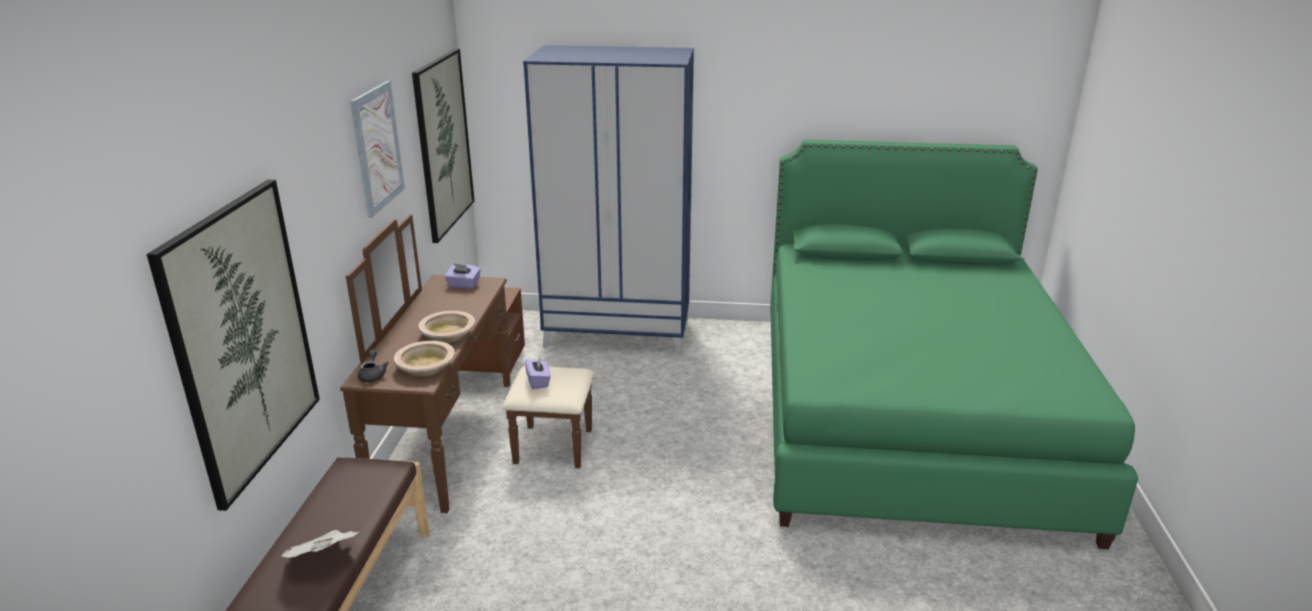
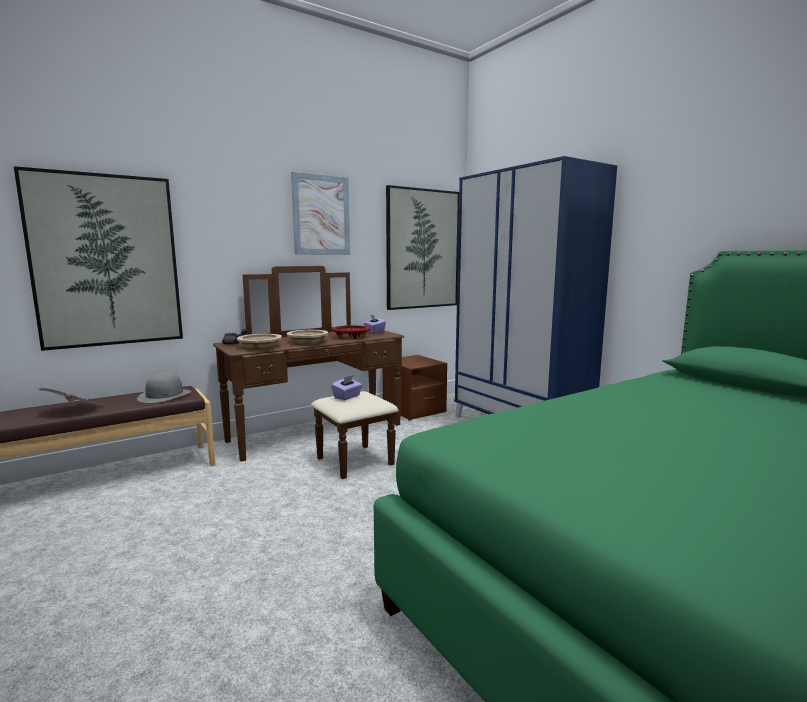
camera: 50 degrees right, 15 degrees down
(361, 484) = (164, 395): none -> grey hat
(463, 304) = (351, 336): none -> red bowl

